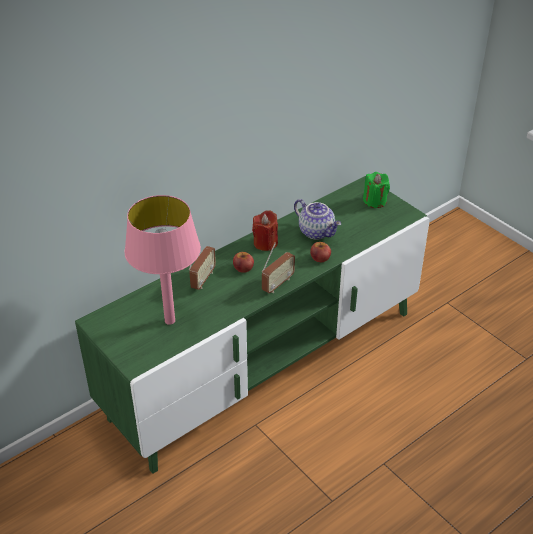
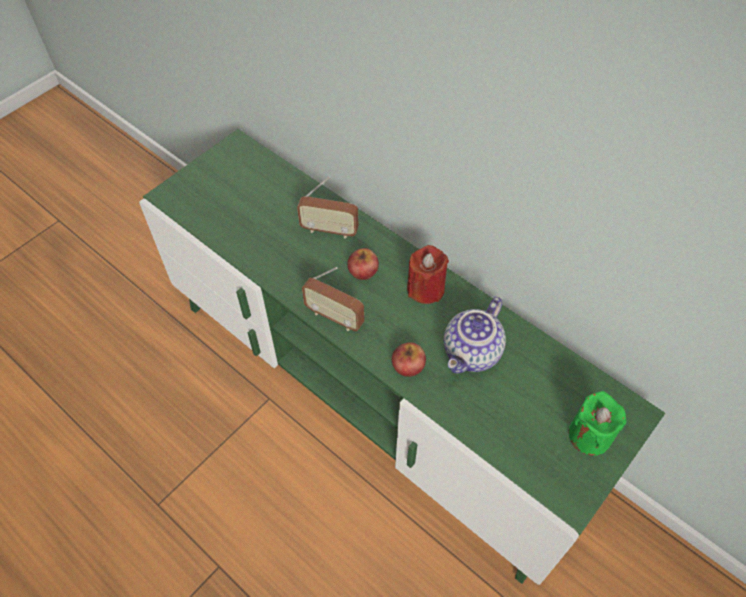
camera: 80 degrees right, 15 degrees up
(170, 321) = (245, 212): pink table lamp -> none

